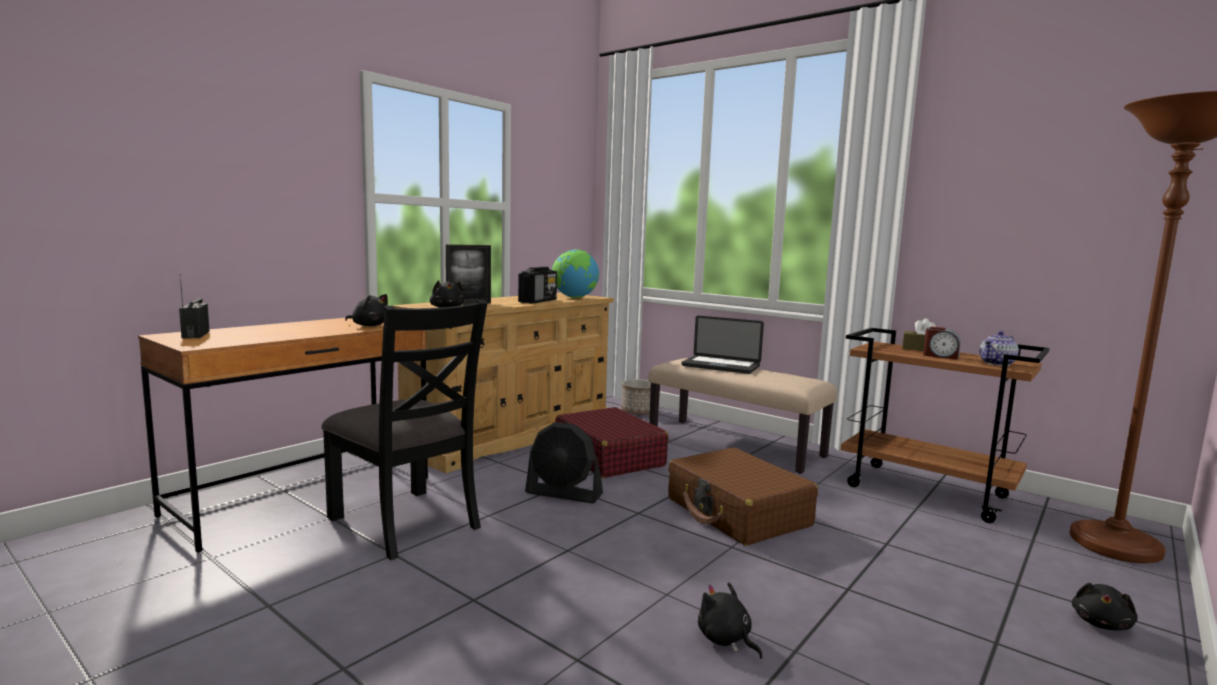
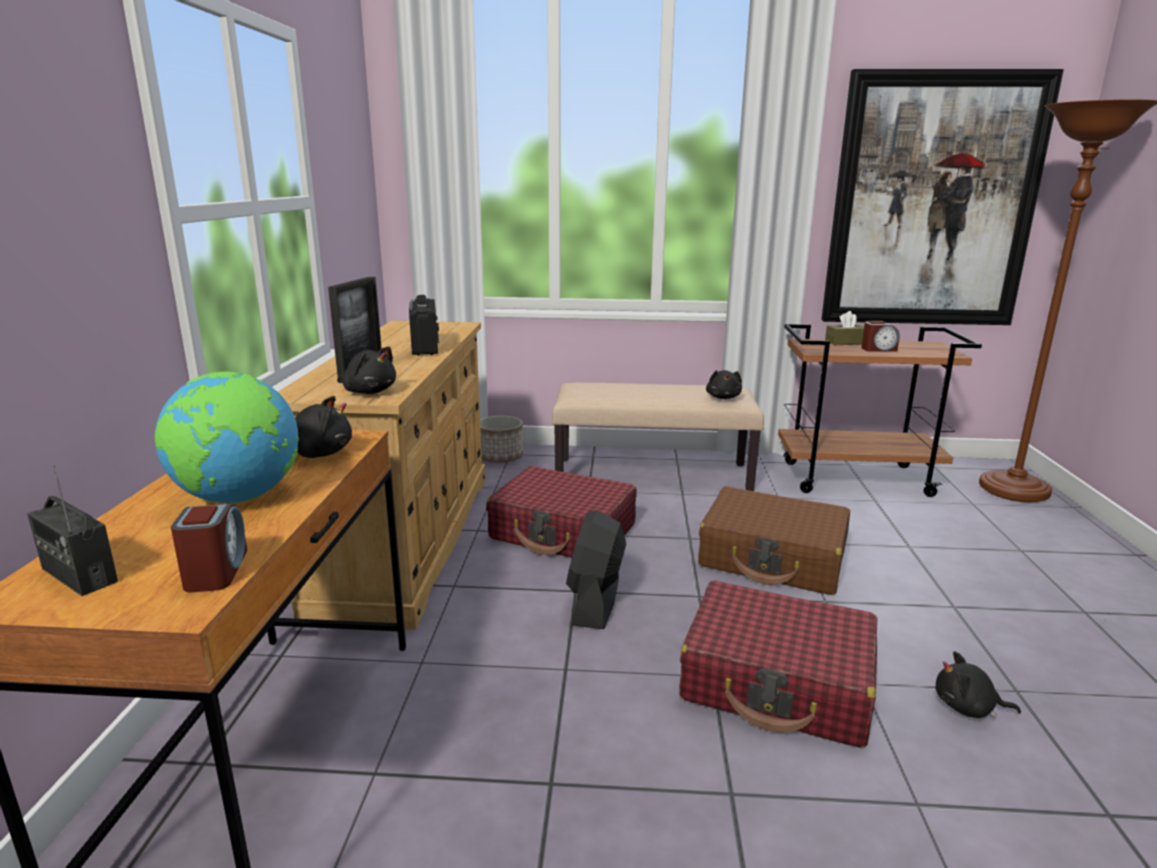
camera: 35 degrees left, 10 degrees up
(231, 342) = (216, 571): none -> alarm clock
(406, 522) = (487, 728): black chair -> none
(564, 494) = (595, 602): black fan -> black fan turned 120 degrees clockwise
(574, 297) = (441, 330): globe -> globe (238, 498)
(604, 570) = (777, 683): none -> red suitcase
(720, 366) = (630, 389): laptop -> none
(997, 364) = (929, 350): teapot -> none
(1044, 219) = (932, 202): none -> picture
(1101, 623) = (1098, 565): black plush toy -> black plush toy (723, 397)

